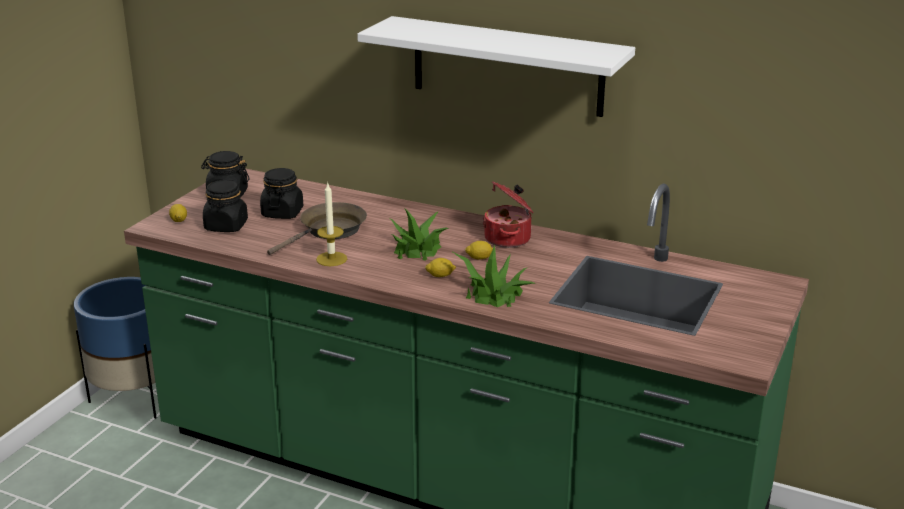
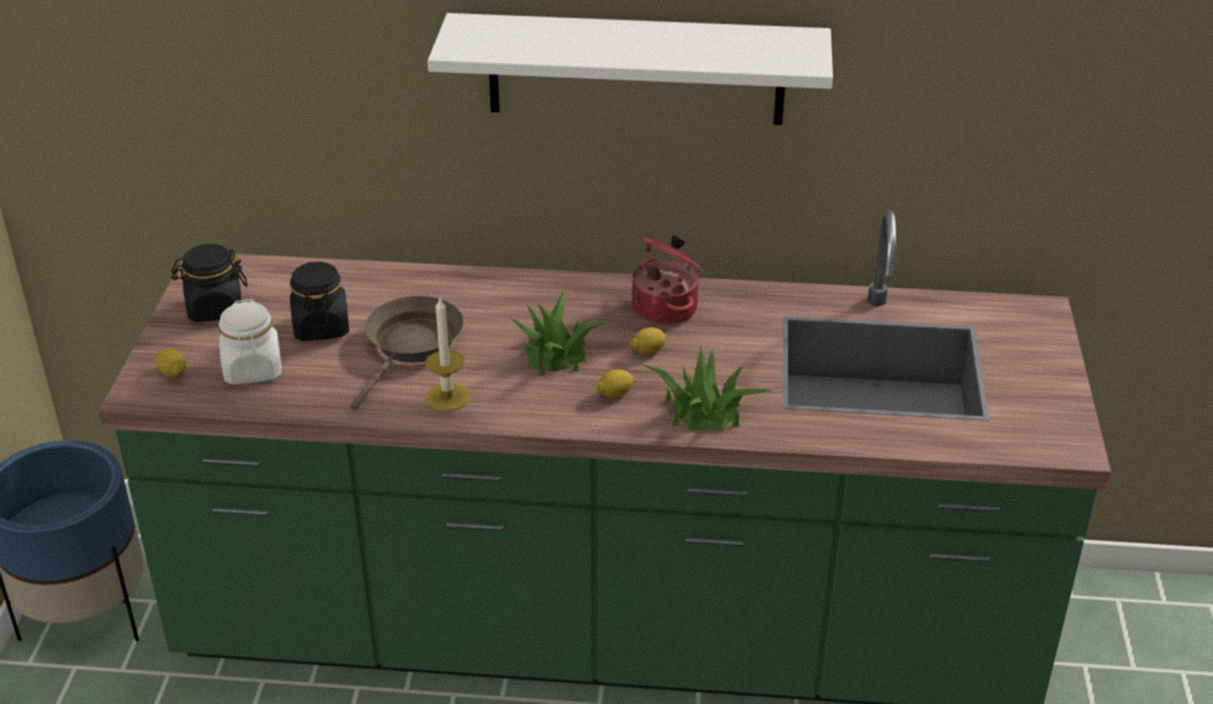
camera: 20 degrees left, 10 degrees up
(226, 226) = (253, 369): black jar -> white jar

